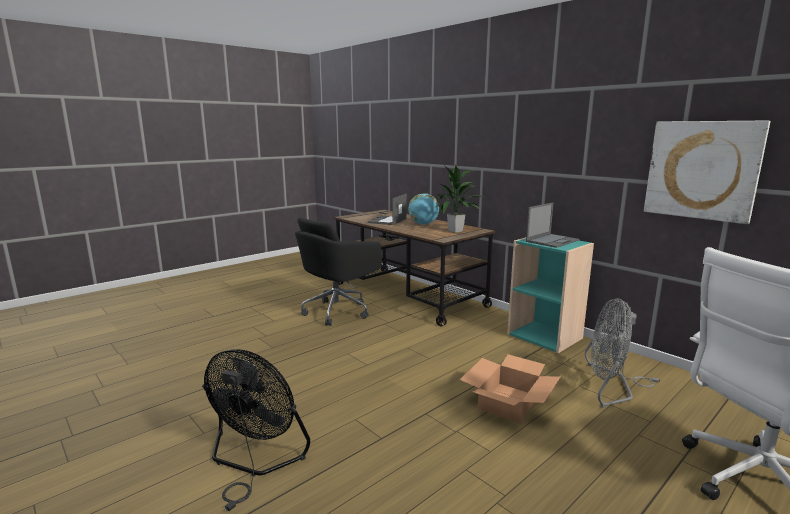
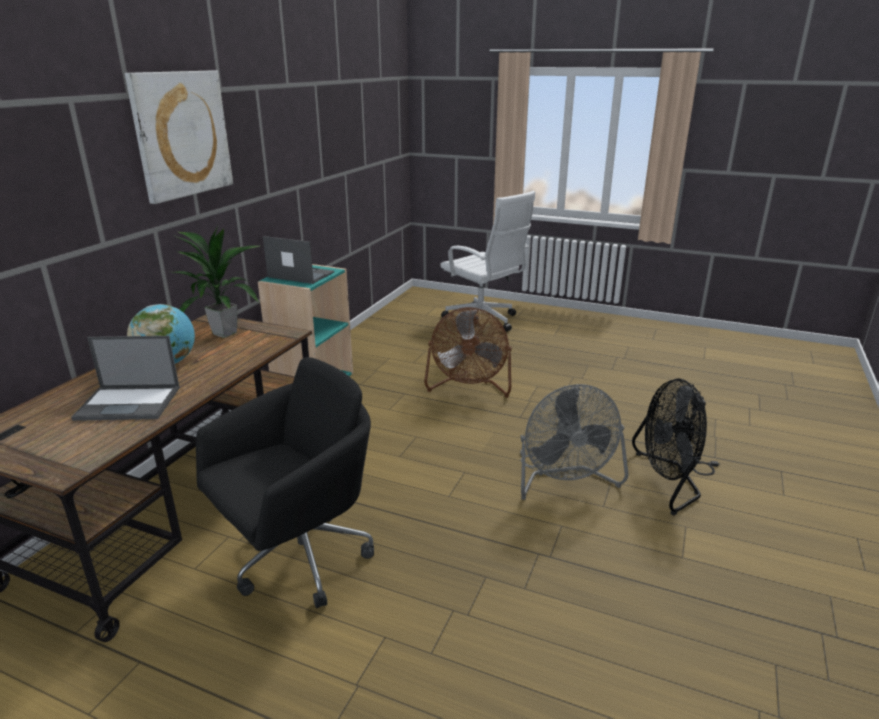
camera: 115 degrees left, 10 degrees up
(339, 311) = (298, 564): black office chair -> black office chair turned 60 degrees counterclockwise
(508, 402) = (466, 386): cardboard box -> brown fan
(612, 385) = (400, 351): grey fan -> grey fan (560, 480)
(702, 170) = (334, 162): picture -> picture (181, 134)

